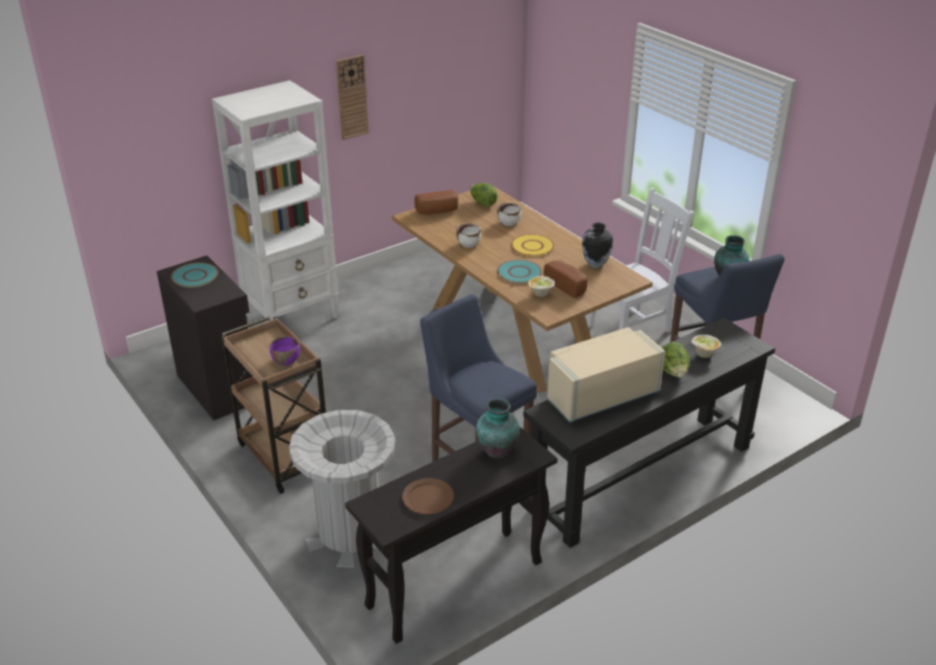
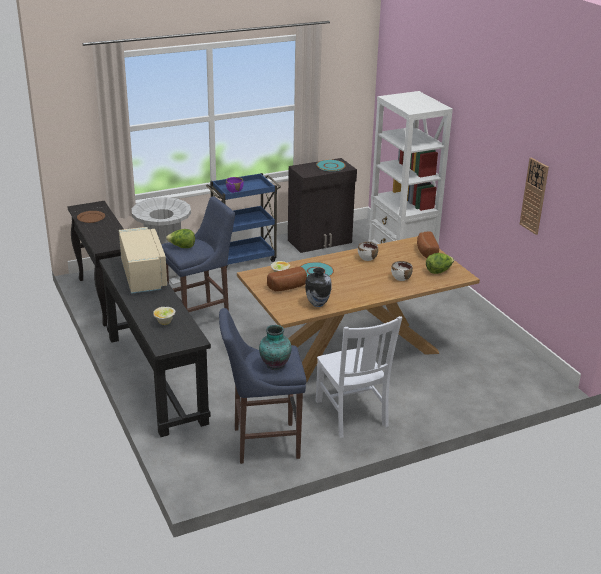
camera: 100 degrees right, 5 degrees down
(284, 455) = (244, 258): brown cart -> blue cart
(352, 97) = (482, 151): wall clock -> wall clock (534, 196)
(497, 450) = (115, 238): vase -> none
(532, 246) = (356, 282): yellow plate -> none
(673, 373) = (151, 306): lettuce -> lettuce (182, 247)

